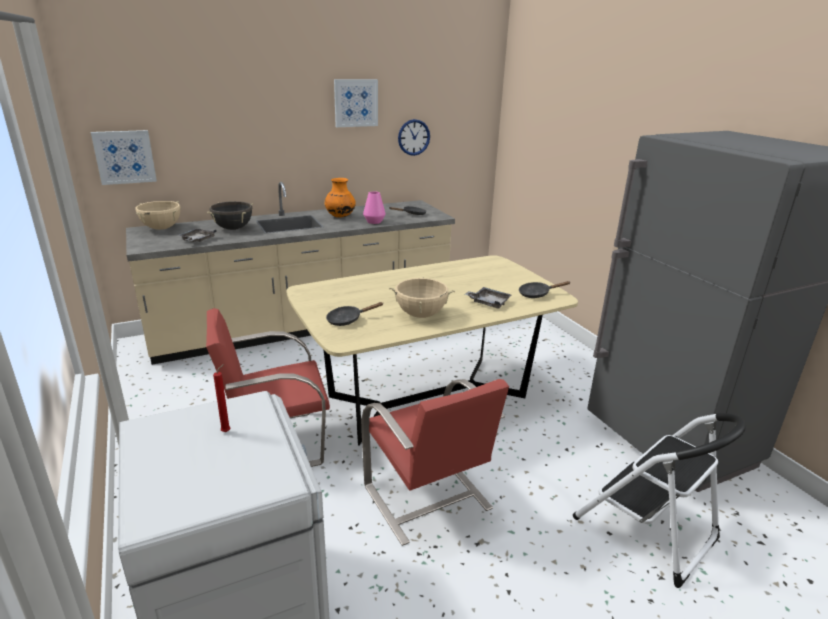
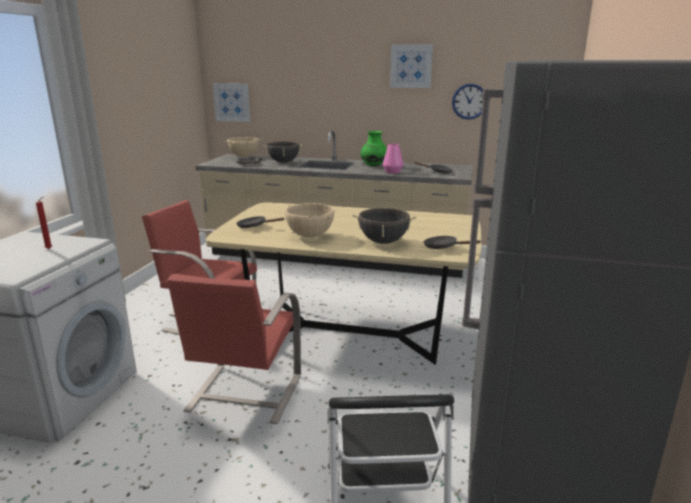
camera: 40 degrees right, 5 degrees down
(340, 216) = (374, 166): orange vase -> green vase
(488, 302) = (383, 242): grey tray -> black cooking pot

